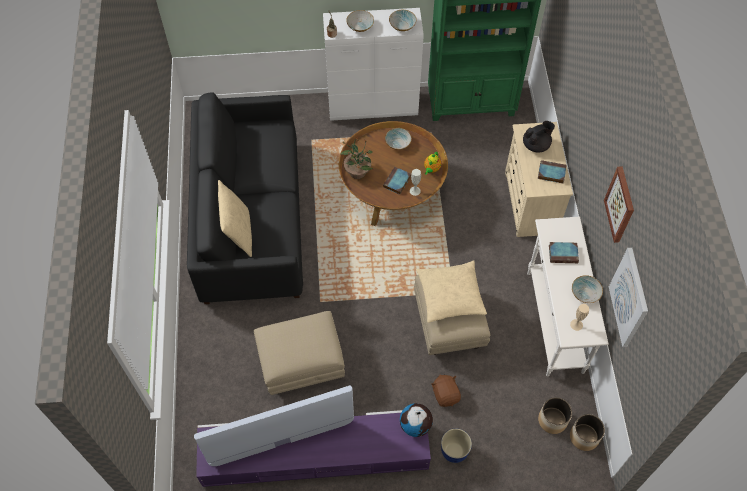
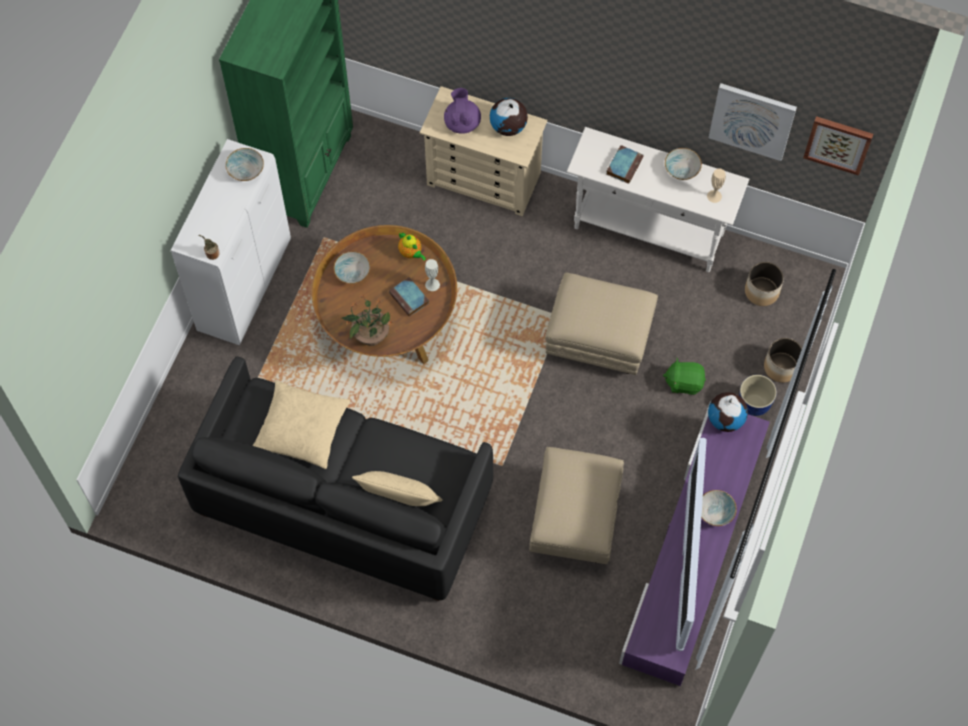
camera: 65 degrees left, 5 degrees up
(360, 26) = (219, 217): bowl -> bowl (716, 512)
(445, 394) = (684, 382): brown plush toy -> green plush toy
(450, 295) = (595, 309): beige pillow -> beige pillow (302, 429)
(536, 145) = (462, 122): black teapot -> purple teapot
(550, 173) = (508, 127): book -> globe
(584, 437) = (793, 271): planter -> planter (781, 367)
(620, 204) = (665, 67): picture -> picture (838, 143)

